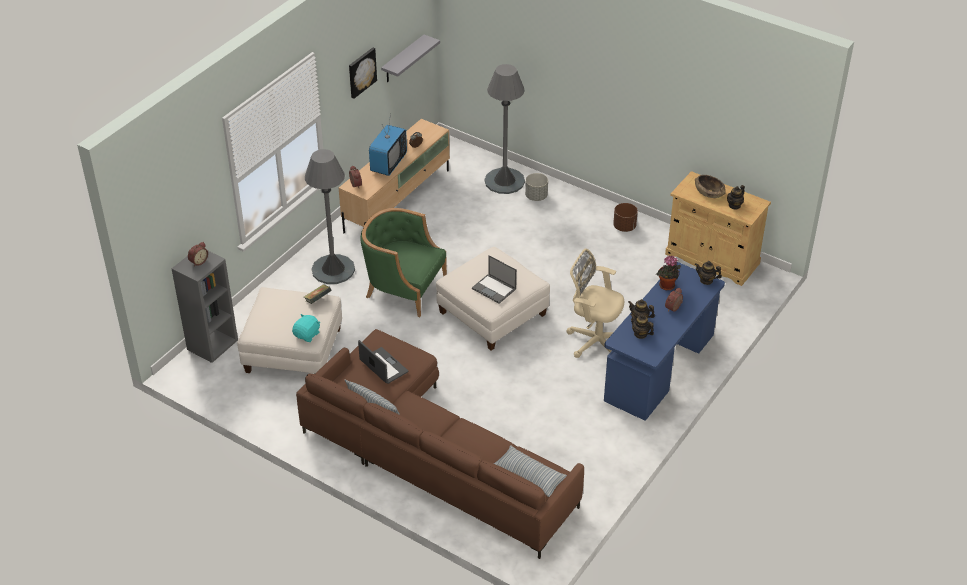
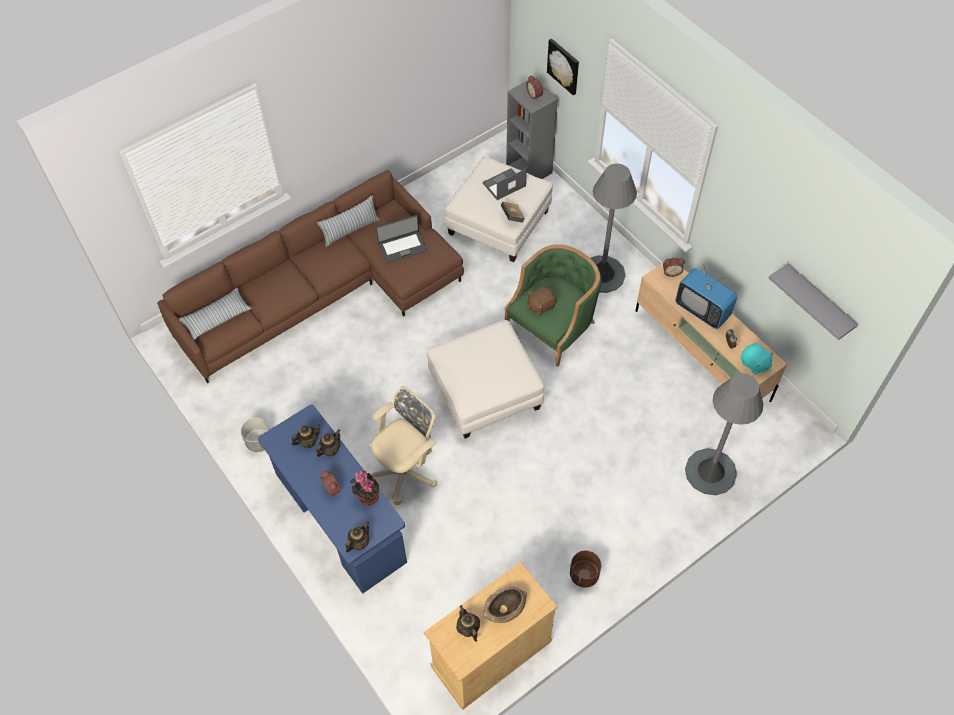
camera: 110 degrees right, 15 degrees up
(307, 335) = (467, 201): turquoise plush toy -> turquoise plush toy (754, 364)
(361, 72) = (762, 229): picture -> picture (564, 66)
(413, 263) = (541, 306): none -> brown plush toy
(494, 289) = (468, 360): laptop -> laptop (503, 185)
(536, 196) = (671, 497): grey planter -> grey planter (259, 442)

